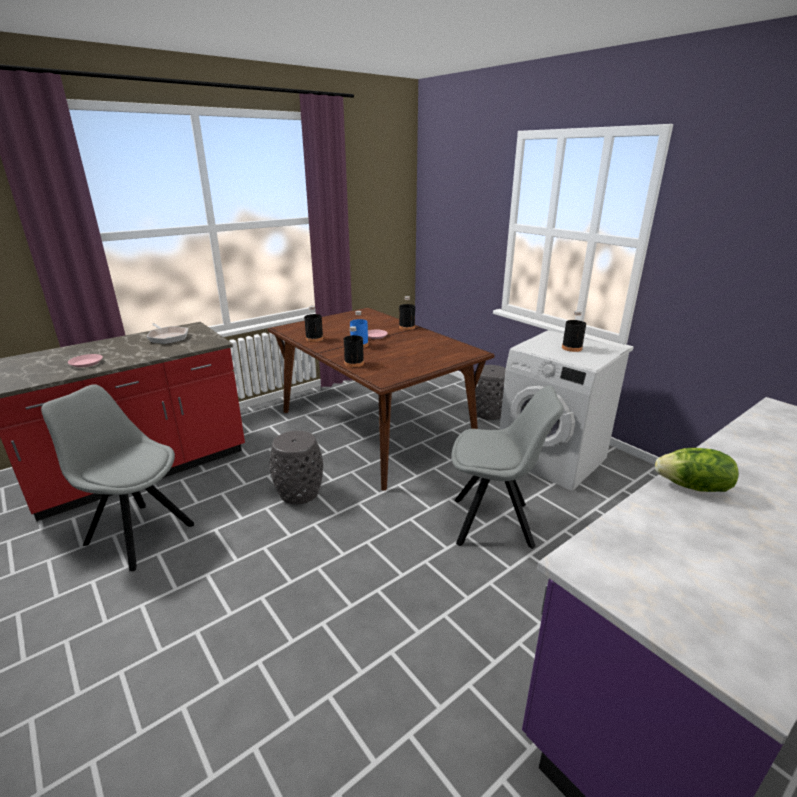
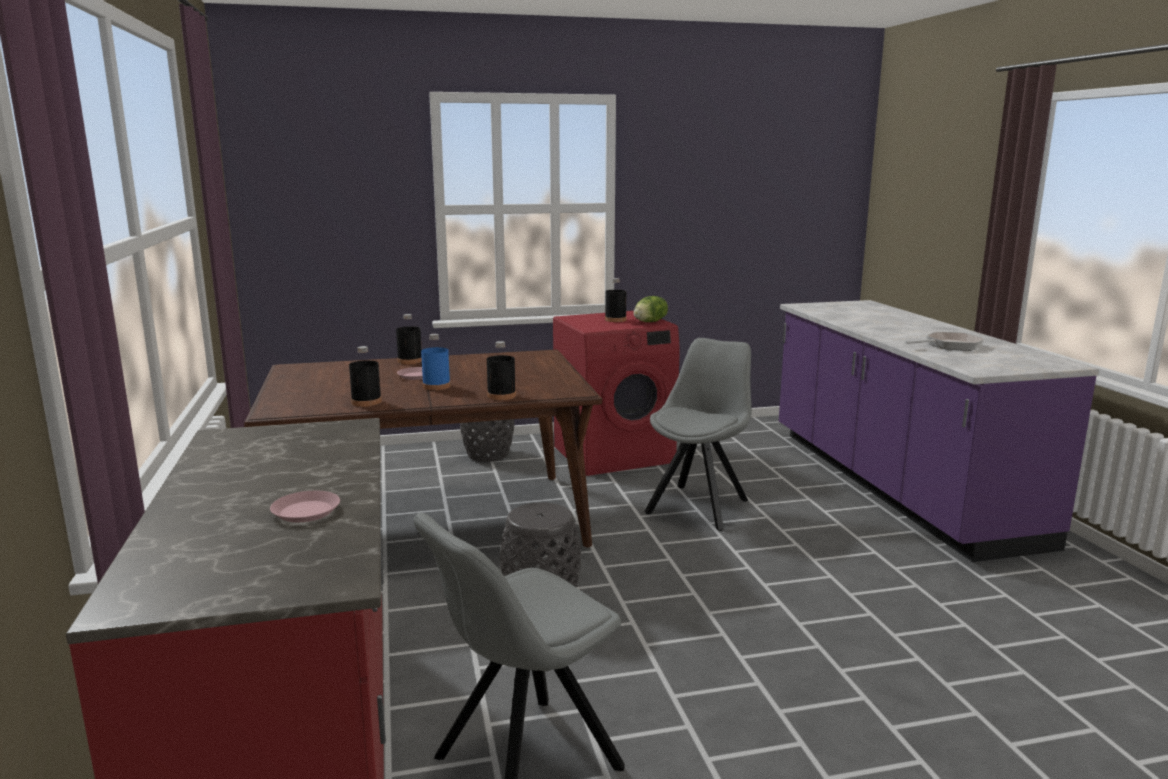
camera: 65 degrees left, 10 degrees down
(168, 337) = (258, 452): frying pan -> frying pan (949, 345)
(550, 458) = (614, 455): white washing machine -> red washing machine
(693, 487) = (897, 338): lettuce -> lettuce (650, 322)

